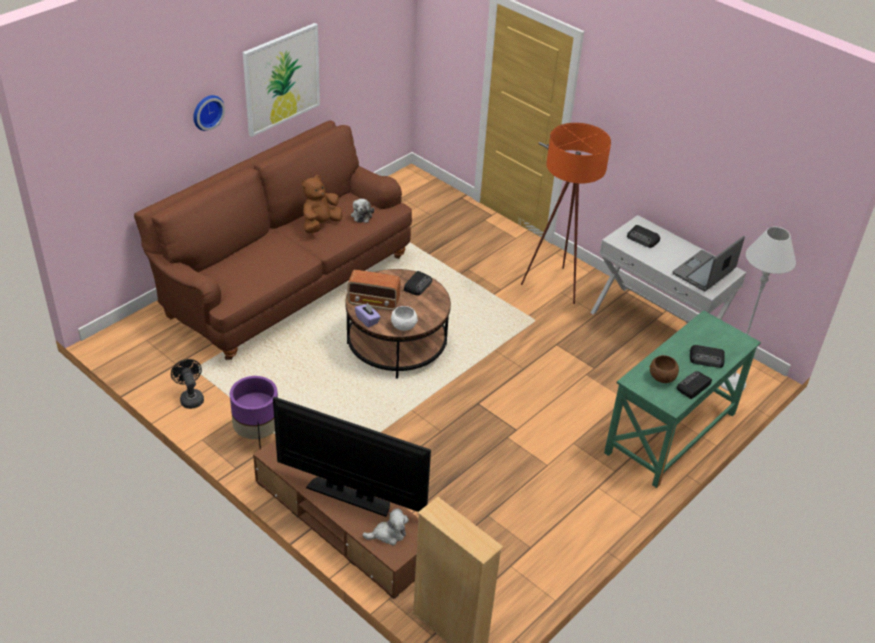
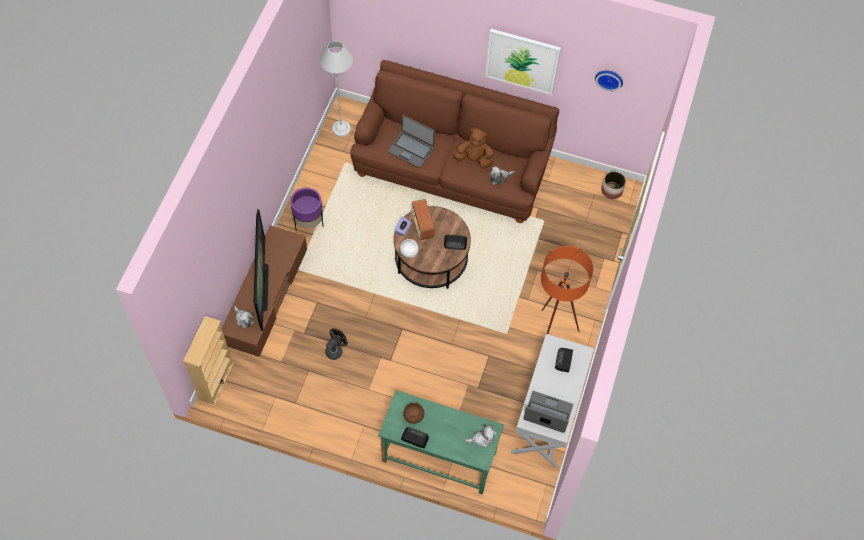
camera: 65 degrees right, 20 degrees up
(190, 398) = (320, 173): black fan -> black fan (336, 350)
(206, 111) = (453, 42): wall clock -> wall clock (609, 78)
(264, 265) = (411, 149): none -> laptop
(406, 185) = (612, 190): none -> planter
(707, 359) = (449, 440): radio -> none
(715, 332) = (482, 438): none -> plush toy
(732, 382) = (516, 484): grey floor lamp -> grey floor lamp (341, 128)

